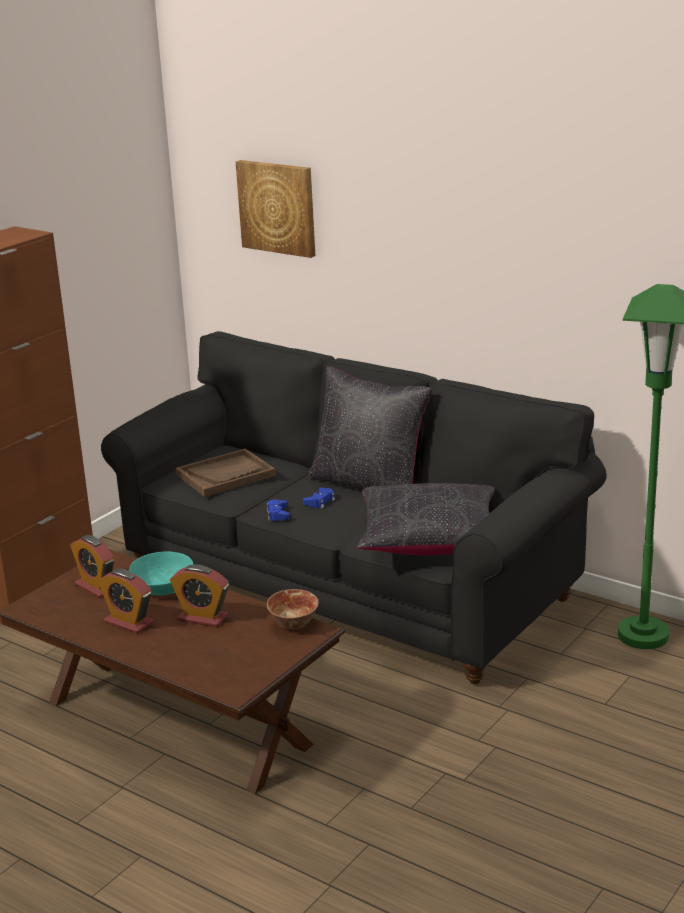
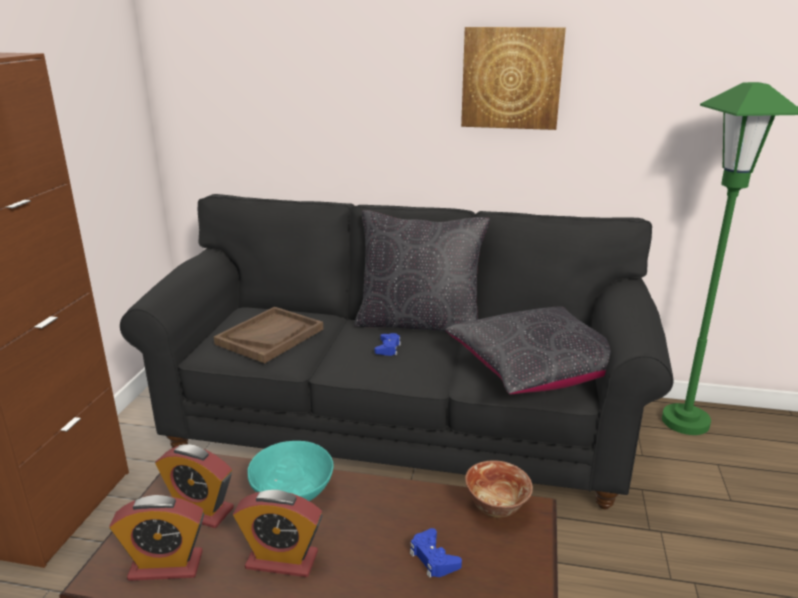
camera: 25 degrees left, 0 degrees up
(202, 618) = (376, 526): alarm clock -> alarm clock (166, 566)
(277, 207) = (275, 58): picture -> picture (511, 78)
(277, 514) = (357, 369): blue game controller -> blue game controller (433, 558)

